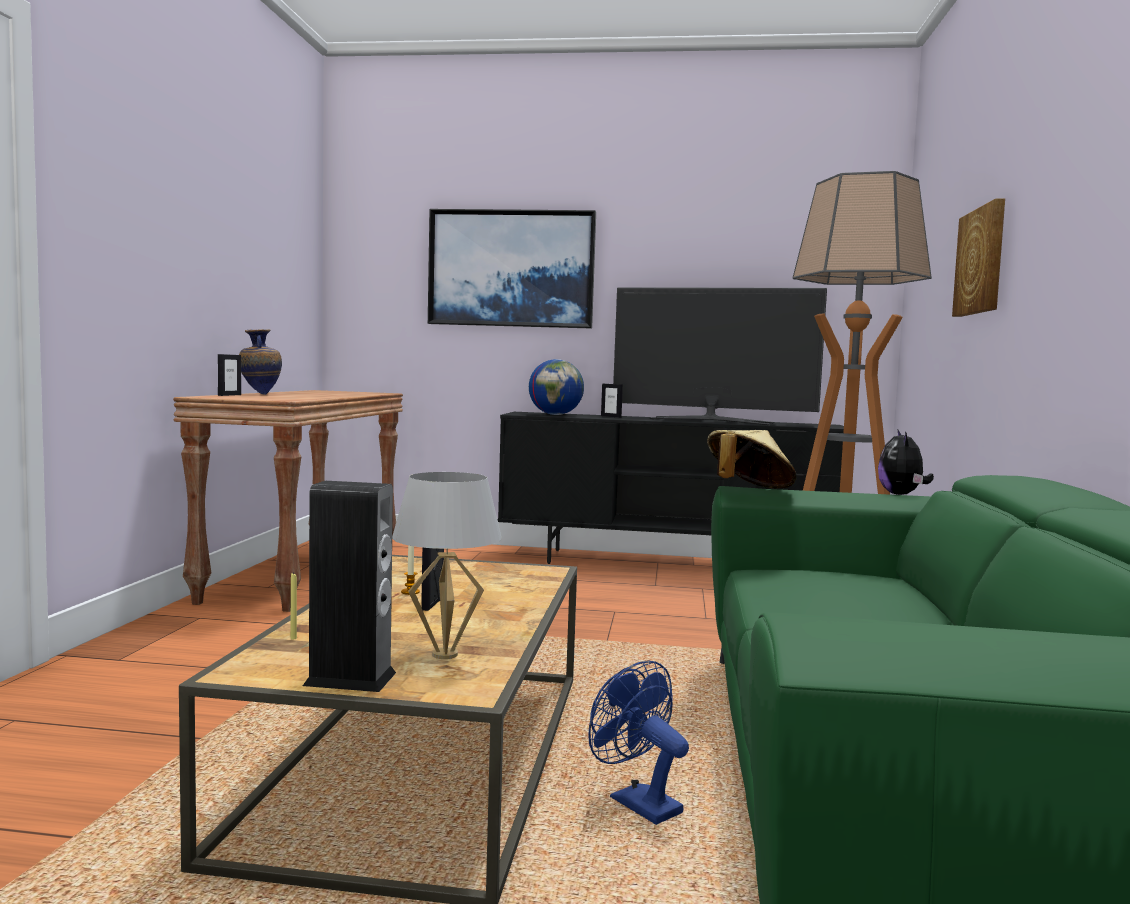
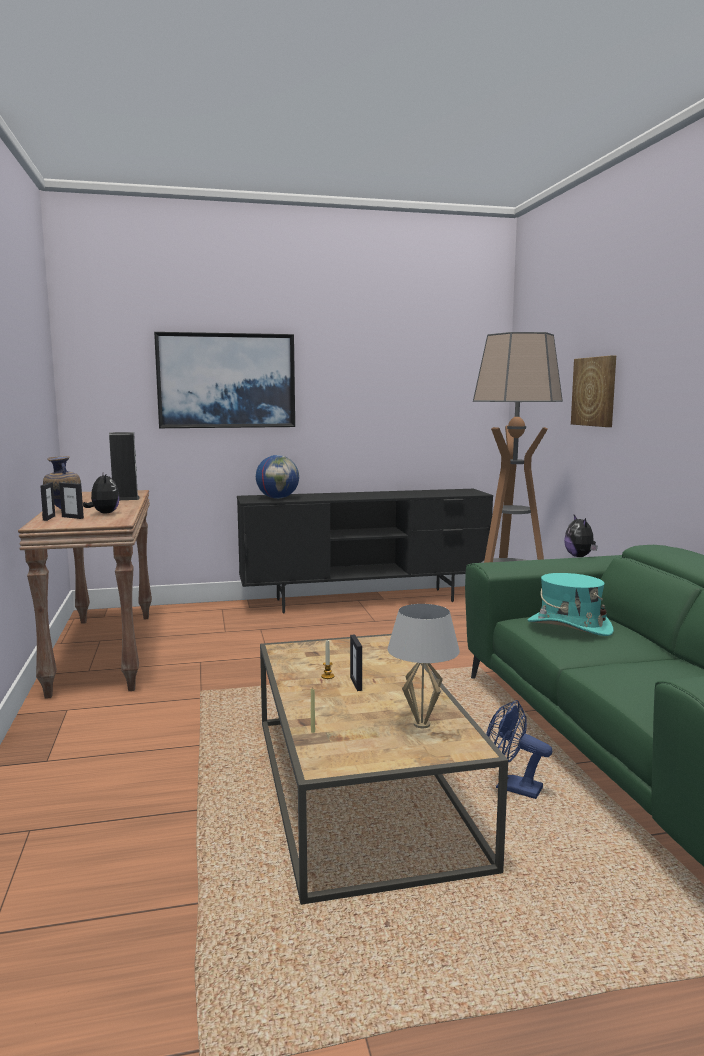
camera: 20 degrees left, 5 degrees up
(295, 397) = (104, 513): none -> plush toy
(350, 679) = (395, 755): speaker -> speaker (125, 499)
(611, 416) = (320, 496): picture frame -> picture frame (72, 517)
(711, 421) = (393, 494): television -> none
(748, 490) = (500, 566): beige hat -> none
(821, 582) = (569, 626): none -> turquoise hat

